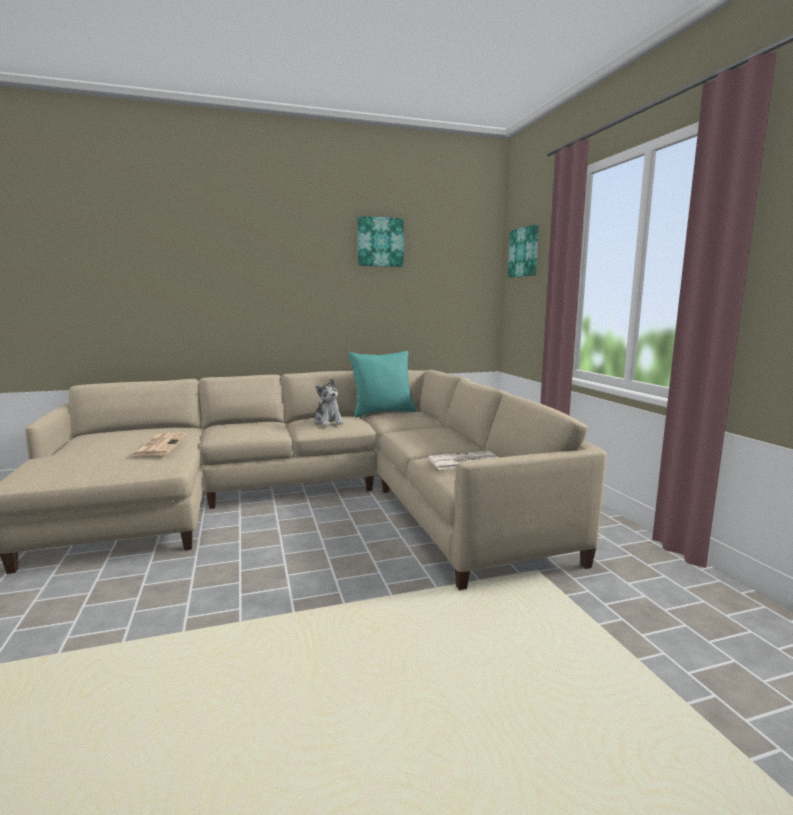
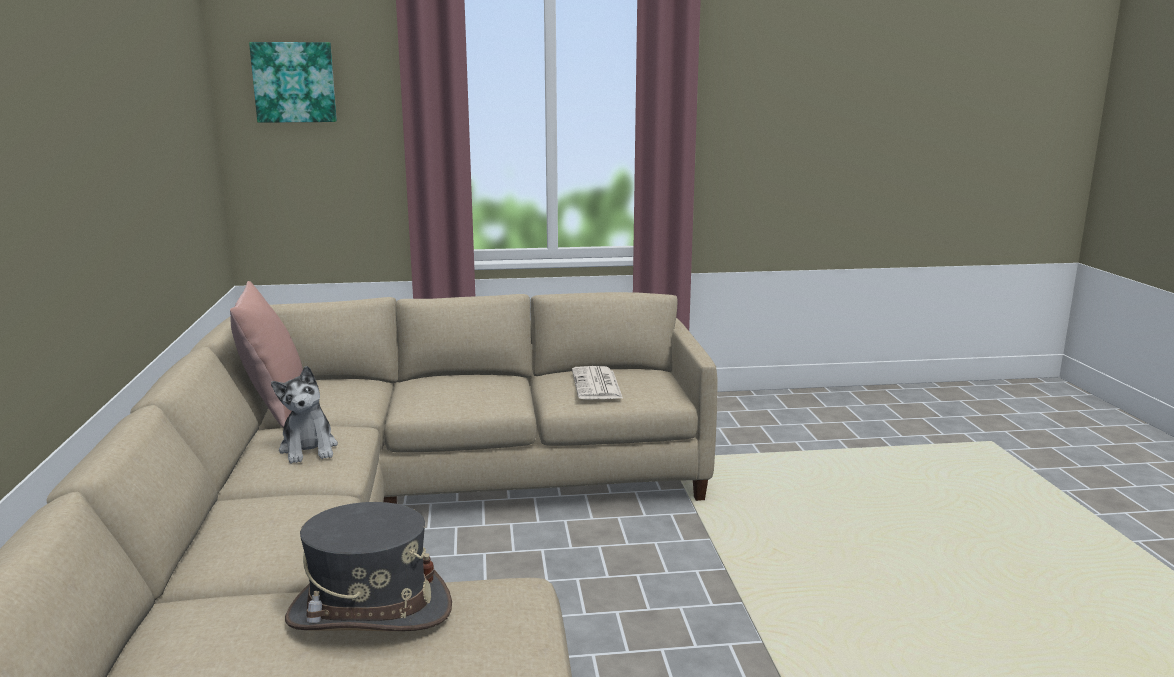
camera: 80 degrees left, 5 degrees up
(160, 445) = (369, 611): newspaper -> grey hat
(328, 422) = (309, 449): plush toy -> plush toy turned 90 degrees clockwise
(380, 242) = (129, 63): picture -> none
(382, 413) = (274, 406): turquoise pillow -> pink pillow

